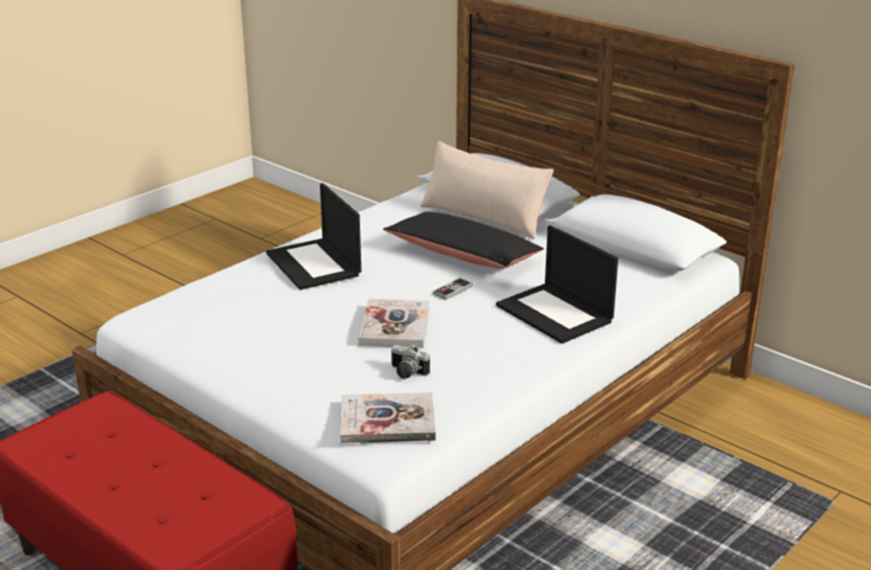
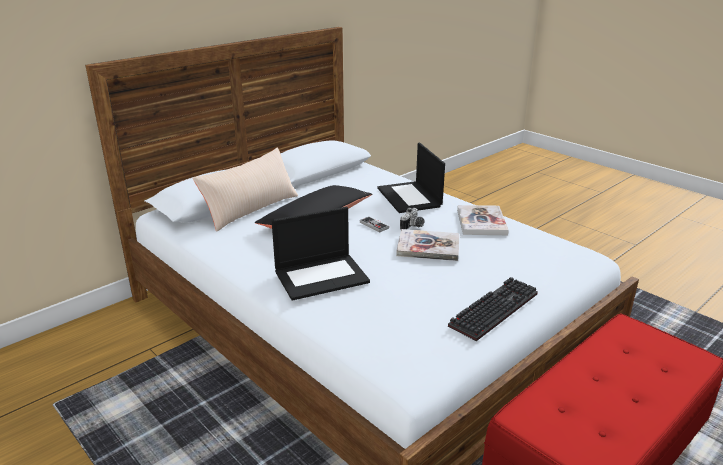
camera: 85 degrees left, 0 degrees up
(244, 364) = (493, 308): none -> keyboard
(387, 421) = (555, 253): book -> book (481, 222)
(406, 373) = (492, 246): camera -> camera (413, 226)
(556, 313) = (410, 197): laptop -> laptop turned 105 degrees clockwise

